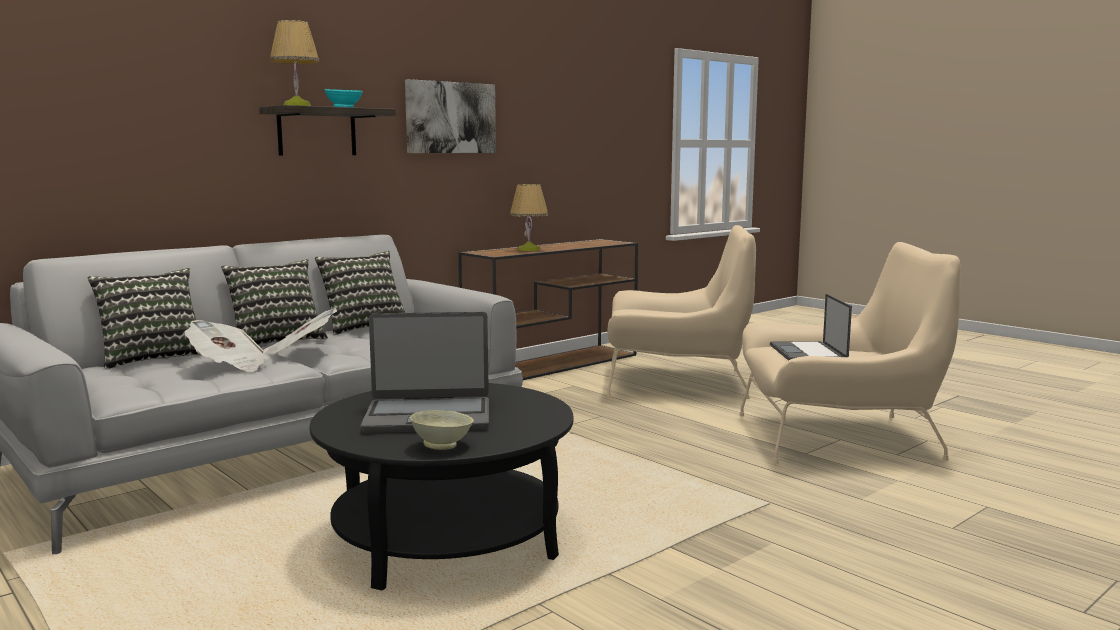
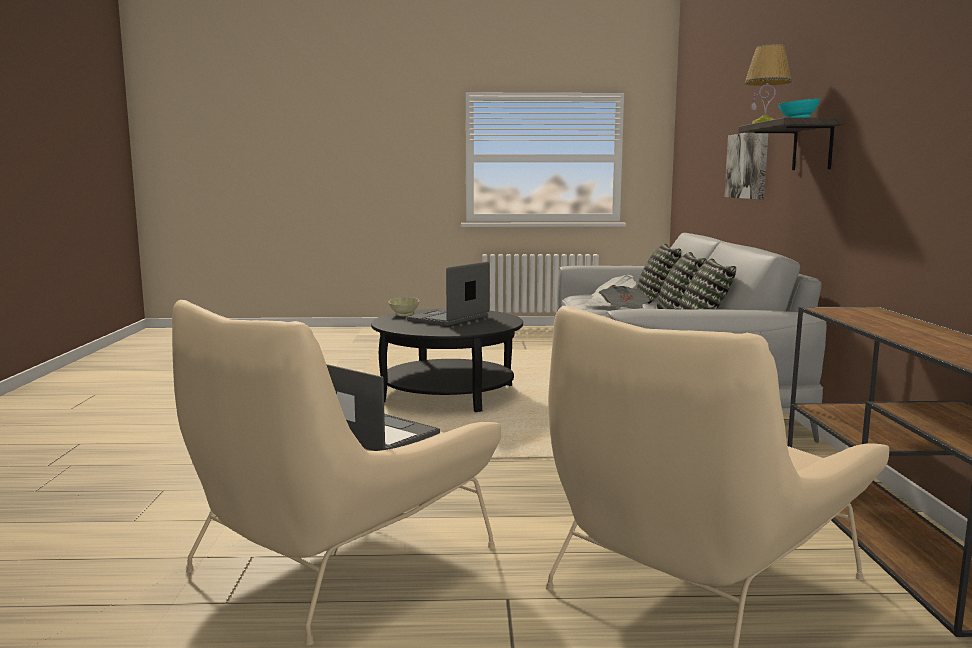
camera: 130 degrees right, 0 degrees up
(450, 117) = (908, 113): picture -> picture (747, 165)
(529, 249) = (885, 323): table lamp -> none

